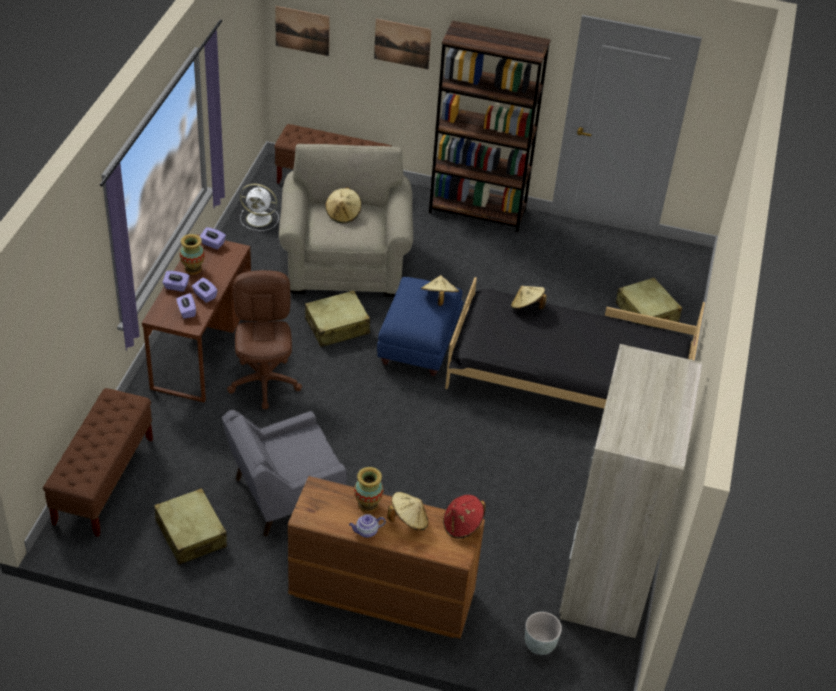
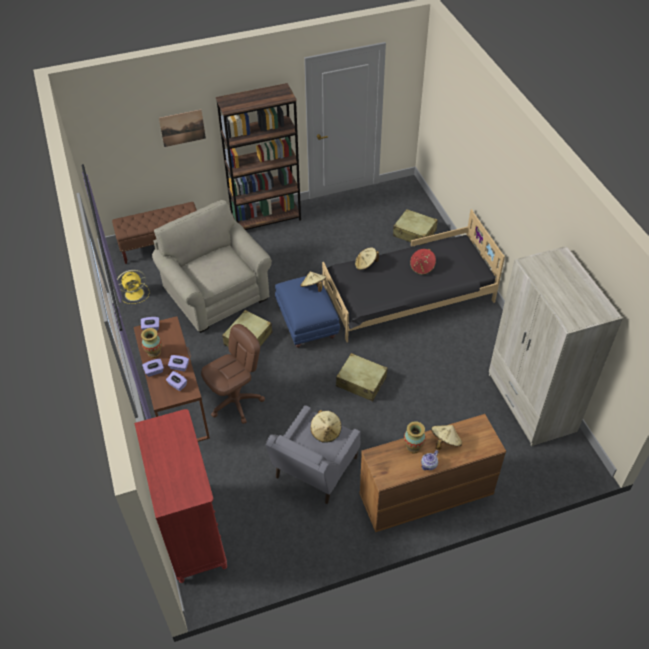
camera: 30 degrees left, 5 degrees up
(104, 481) = (192, 532): brown bench -> red dresser
(191, 534) = (280, 532): beige suitcase -> beige suitcase (361, 382)
(260, 219) = (135, 293): white fan -> yellow fan
(264, 382) = (236, 402): brown office chair -> brown office chair turned 90 degrees clockwise
(302, 30) = (104, 149): picture -> none
(343, 214) = (210, 262): beige hat -> beige hat (326, 432)
(462, 525) = (477, 425): red hat -> red hat (422, 267)
(539, 645) = (535, 469): grey planter -> none

